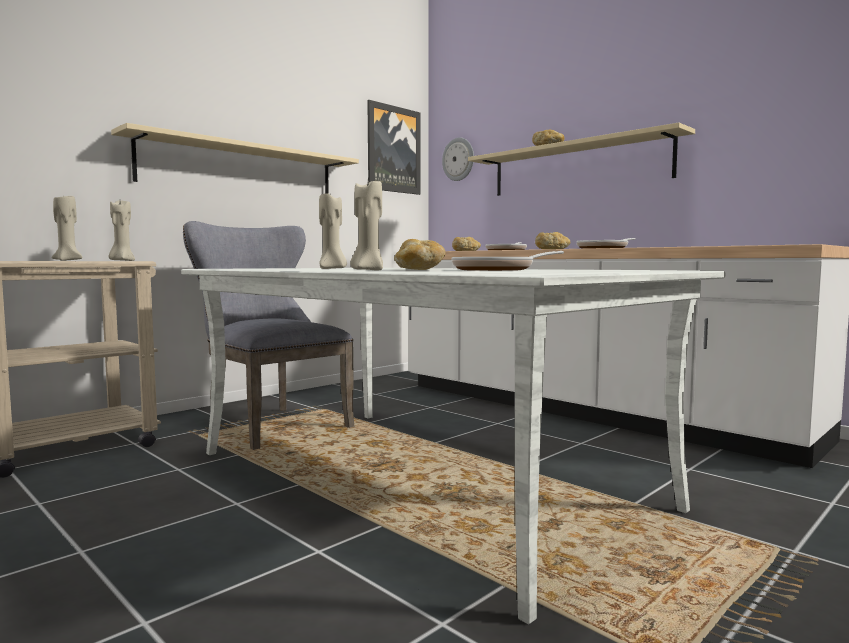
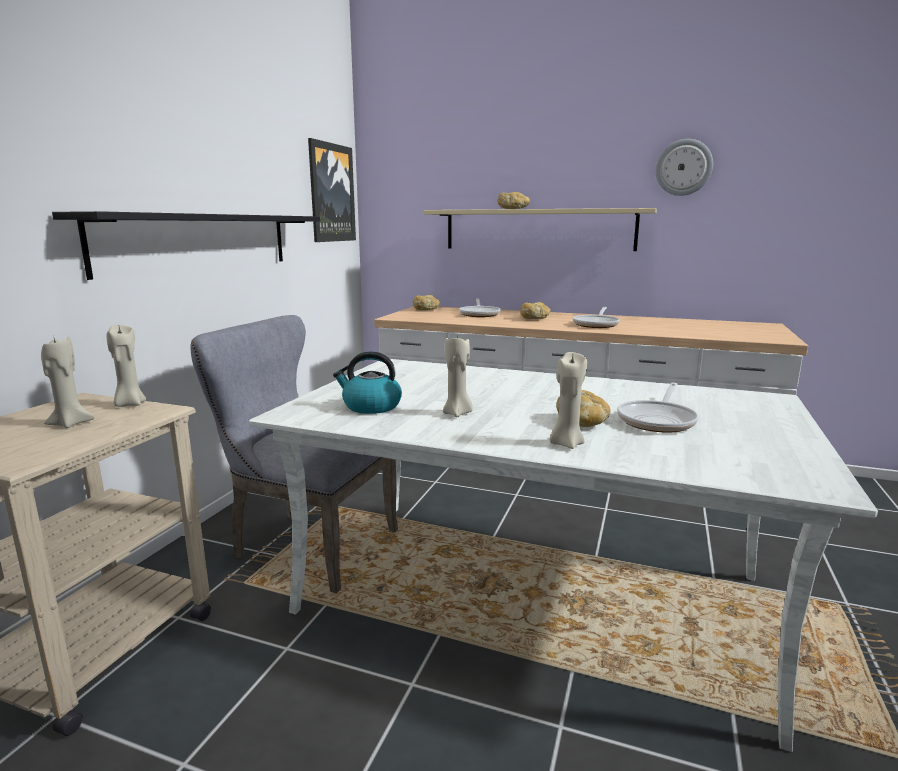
camera: 25 degrees left, 10 degrees up
(241, 170) = (200, 242): beige shelf -> black shelf
(278, 268) = (371, 406): none -> kettle
(458, 159) = (398, 204): wall clock -> wall clock (683, 167)

